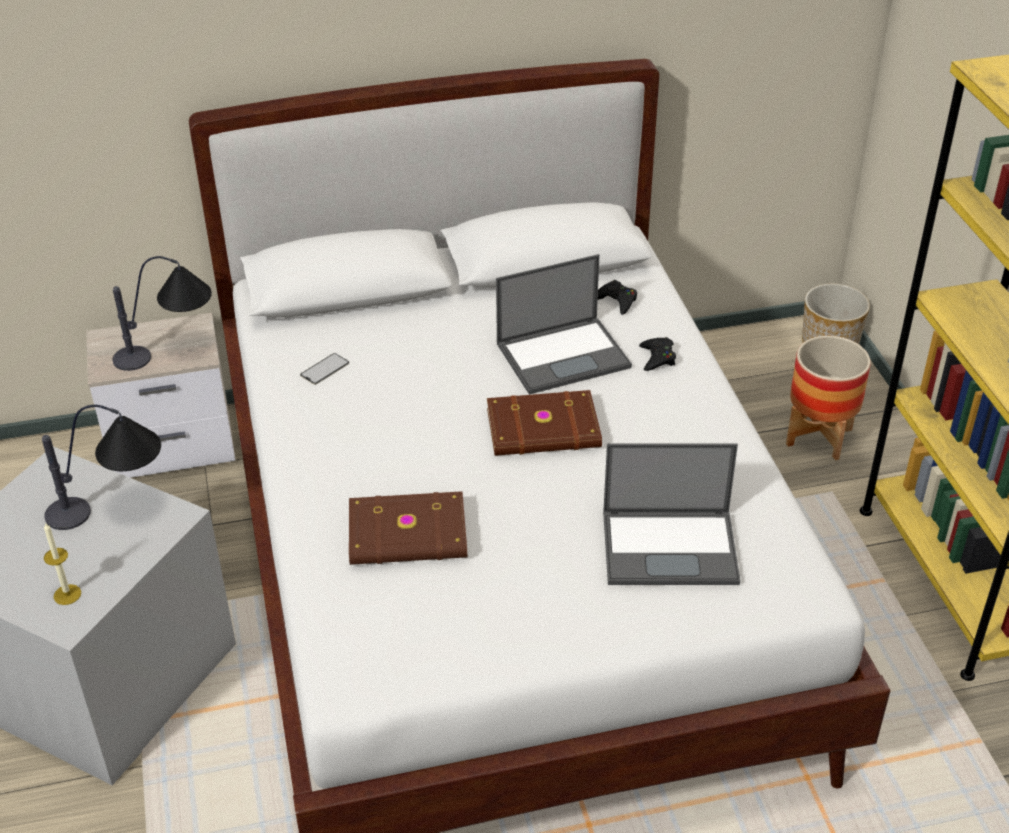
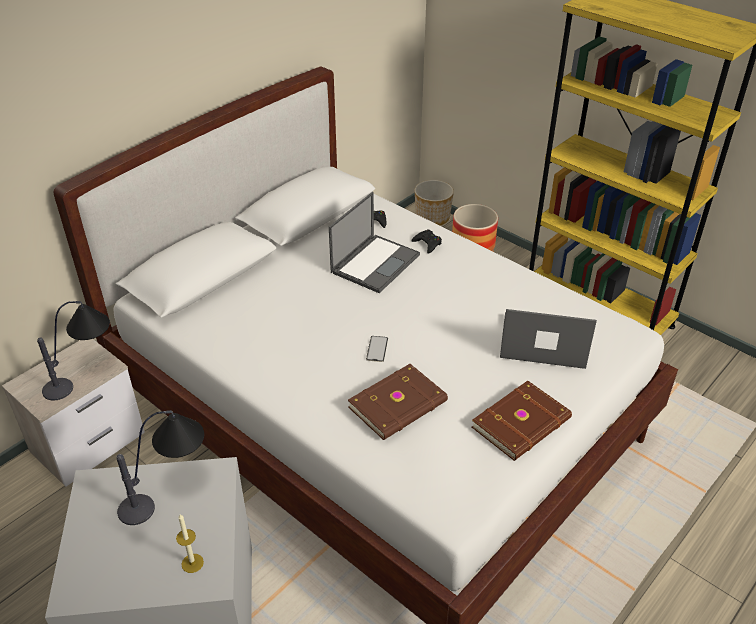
camera: 35 degrees left, 0 degrees up
(324, 369) = (239, 331): phone -> phone (377, 349)
(544, 430) = (410, 309): brown book -> brown book (522, 424)
(671, 547) = (542, 341): laptop -> laptop turned 135 degrees counterclockwise

